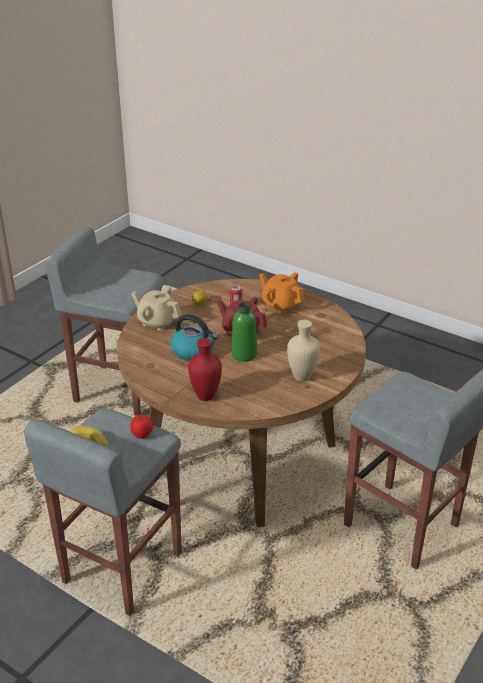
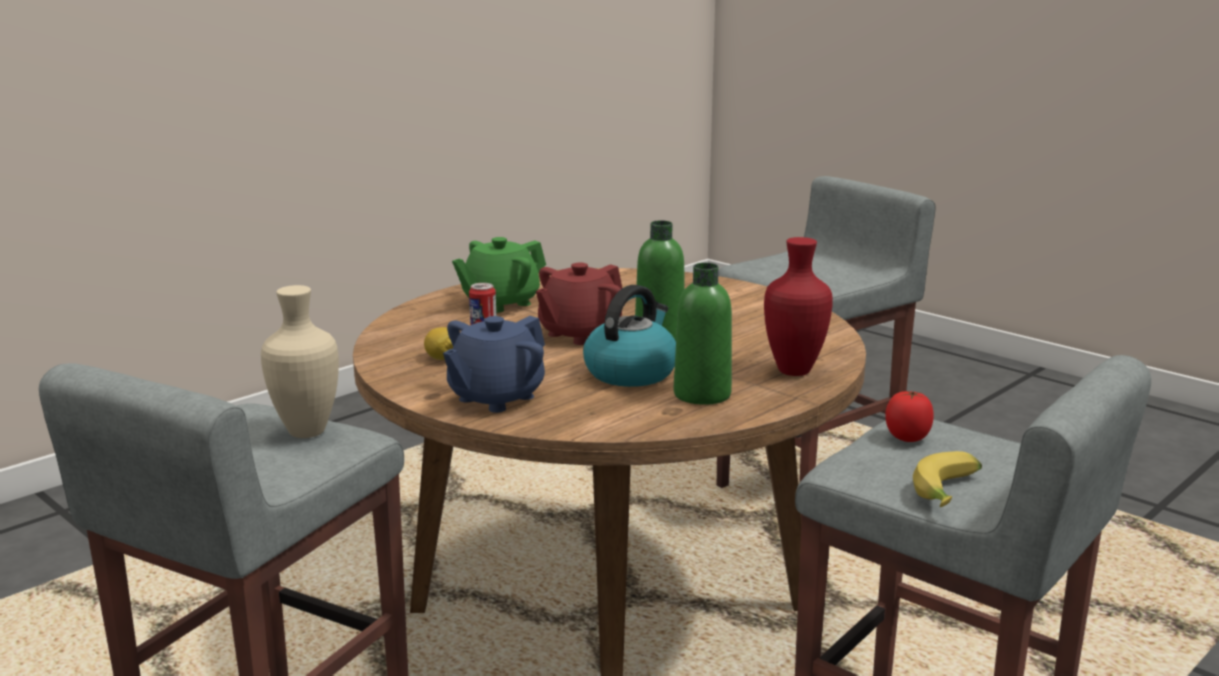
camera: 80 degrees left, 15 degrees down
(157, 322) = (495, 398): beige teapot -> blue teapot
(170, 372) = (702, 394): none -> green bottle
(281, 305) = (500, 303): orange teapot -> green teapot
(303, 377) = (741, 307): beige vase -> beige vase (306, 431)

